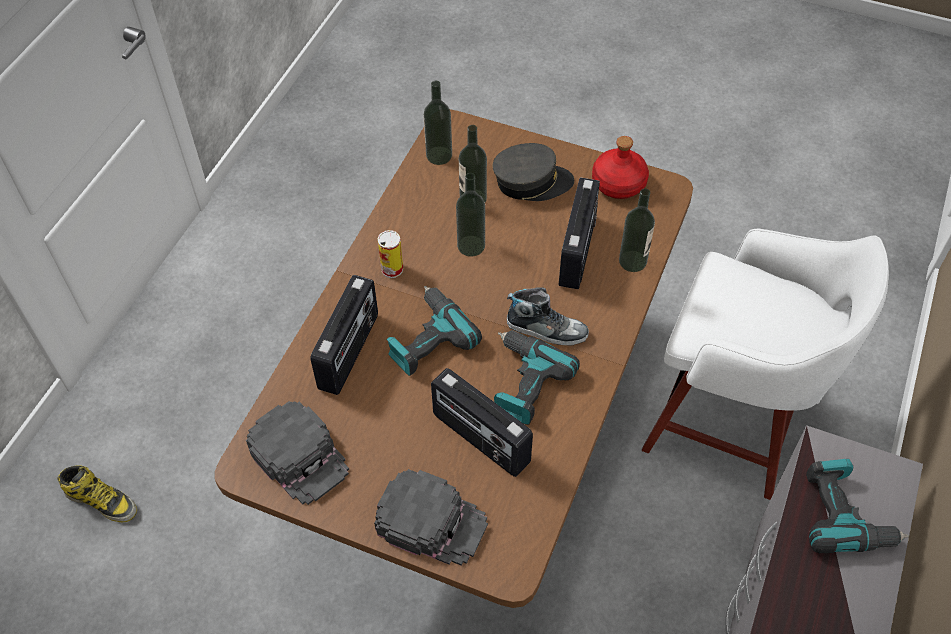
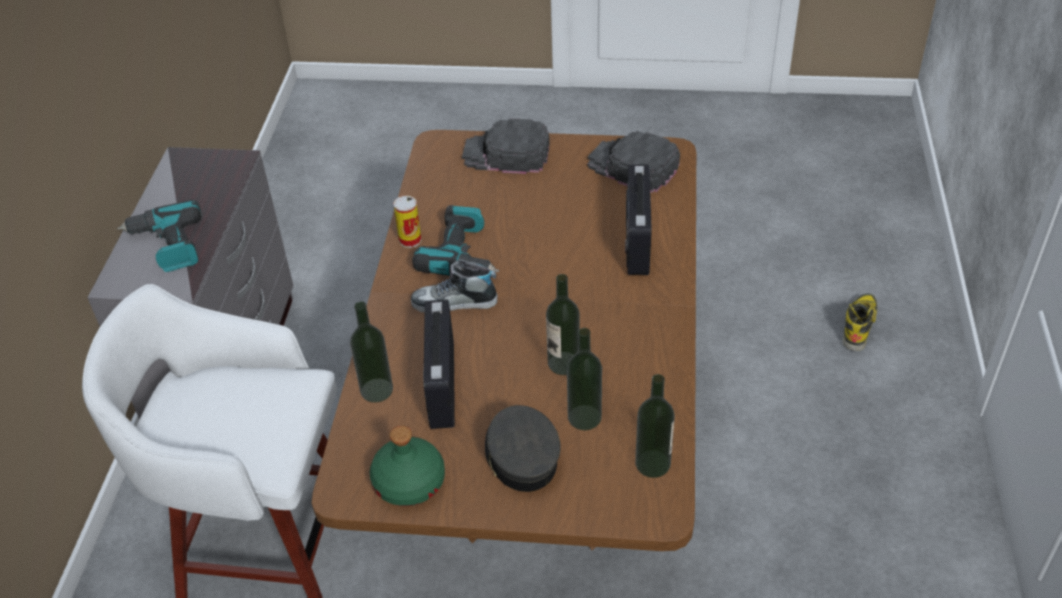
camera: 165 degrees right, 10 degrees down
(102, 501) = (859, 324): boot -> boot turned 105 degrees clockwise
(392, 269) = (637, 320): can -> can (410, 240)
(427, 338) = (569, 268): power drill -> none
(480, 439) = (488, 208): radio -> none
(531, 182) = (520, 457): grey cap -> grey cap turned 90 degrees clockwise
(618, 183) = (410, 483): red bottle -> green bottle

